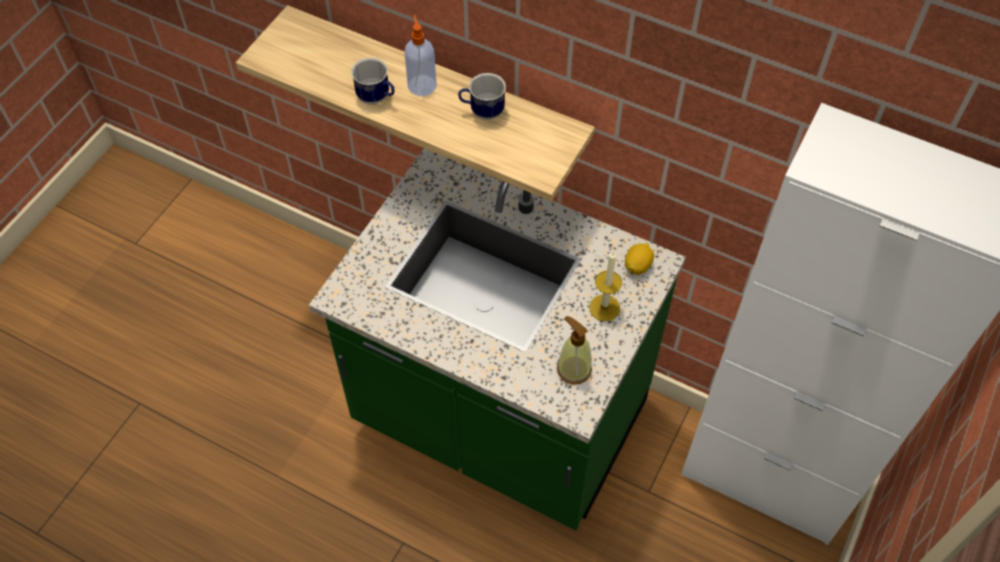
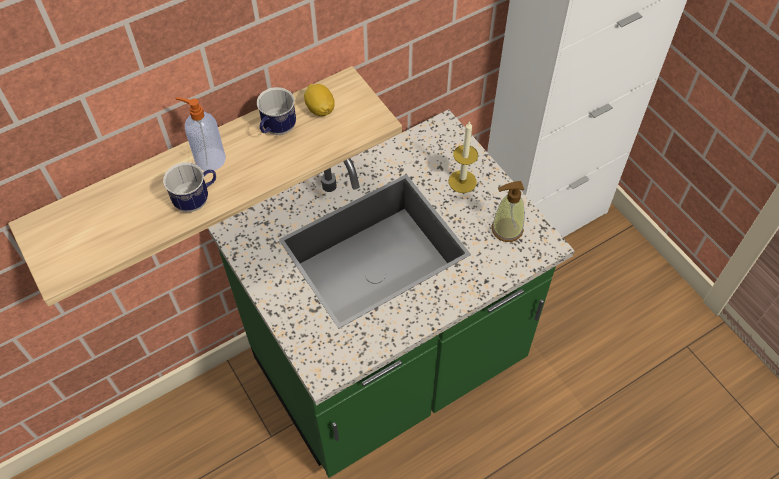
camera: 60 degrees left, 0 degrees up
(637, 266) = (437, 141): lemon -> lemon (320, 109)

